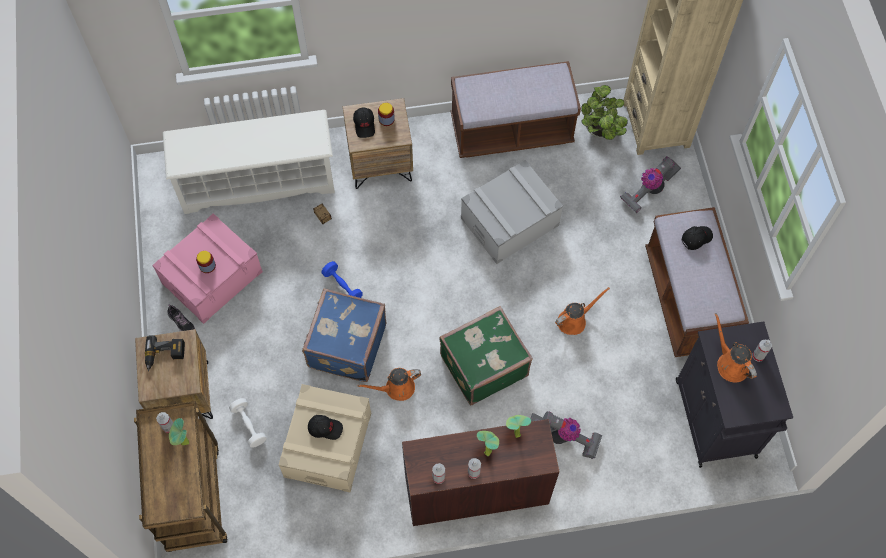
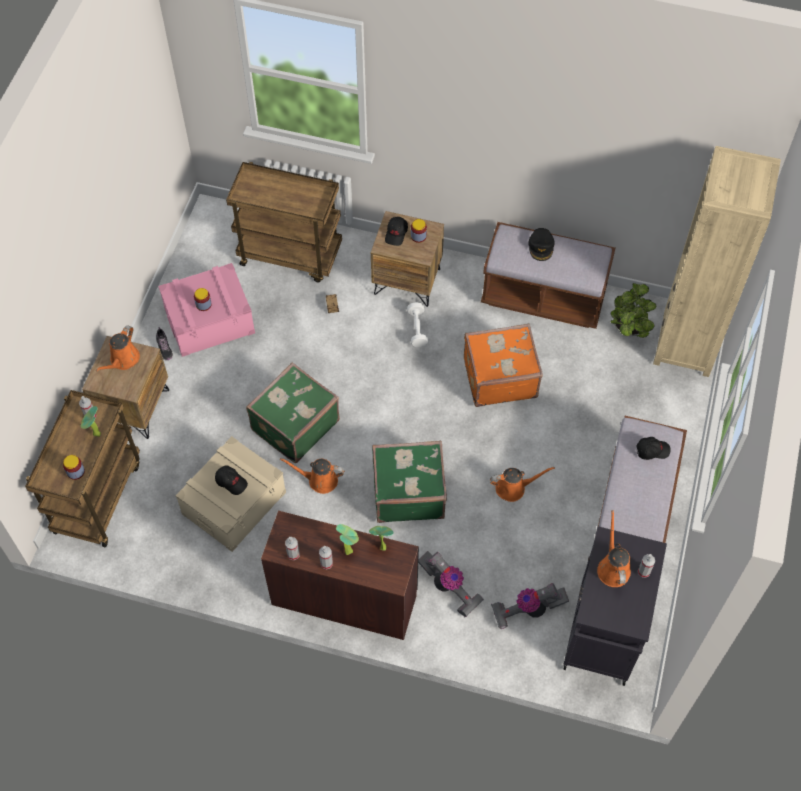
camera: 25 degrees right, 5 degrees down
(165, 356) = (123, 360): power drill -> orange watering can
(183, 489) = (75, 471): none -> jar
(249, 425) = (175, 458): white dumbbell -> white dumbbell (417, 329)
(257, 181) = (291, 255): white shoe rack -> brown cart
(342, 286) = (318, 373): blue dumbbell -> none
(345, 345) = (294, 425): blue suitcase -> green suitcase
(504, 86) = (541, 246): none -> black cap
(509, 222) = (499, 377): grey storage box -> orange suitcase
(649, 190) = (647, 400): vacuum cleaner -> vacuum cleaner (528, 610)

